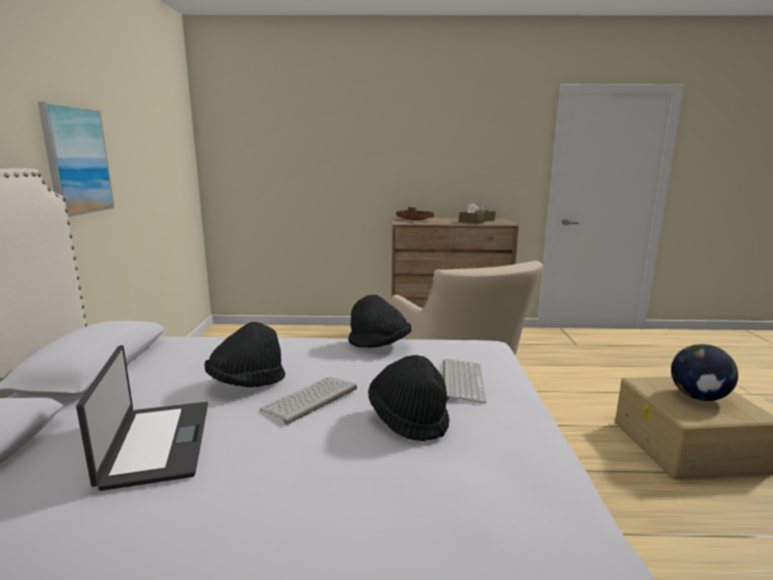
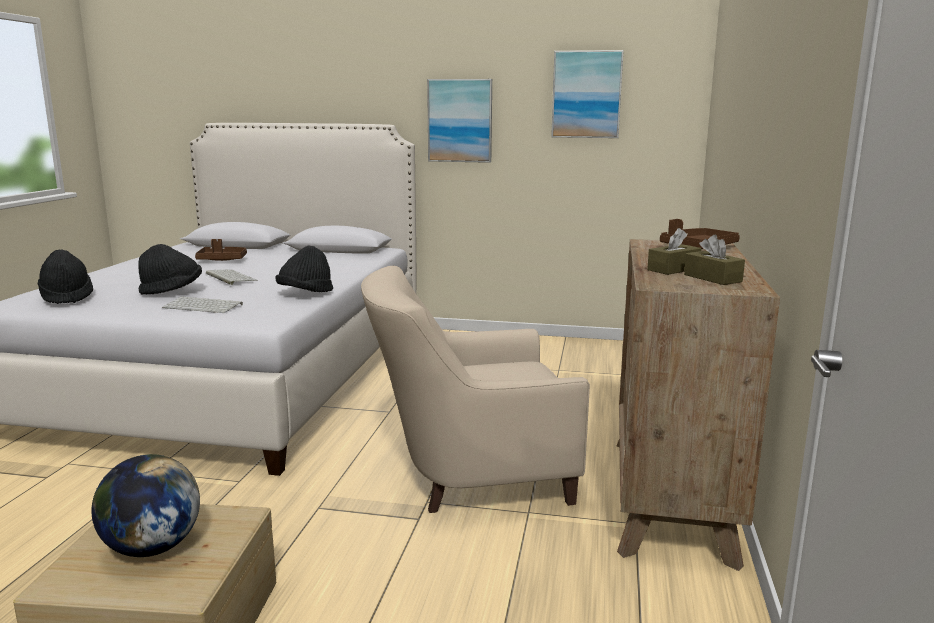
camera: 100 degrees right, 0 degrees up
(150, 133) = (586, 94): none -> picture
(156, 443) = (222, 260): laptop -> brown tray
(247, 383) = (274, 269): black hat -> black hat (67, 297)

